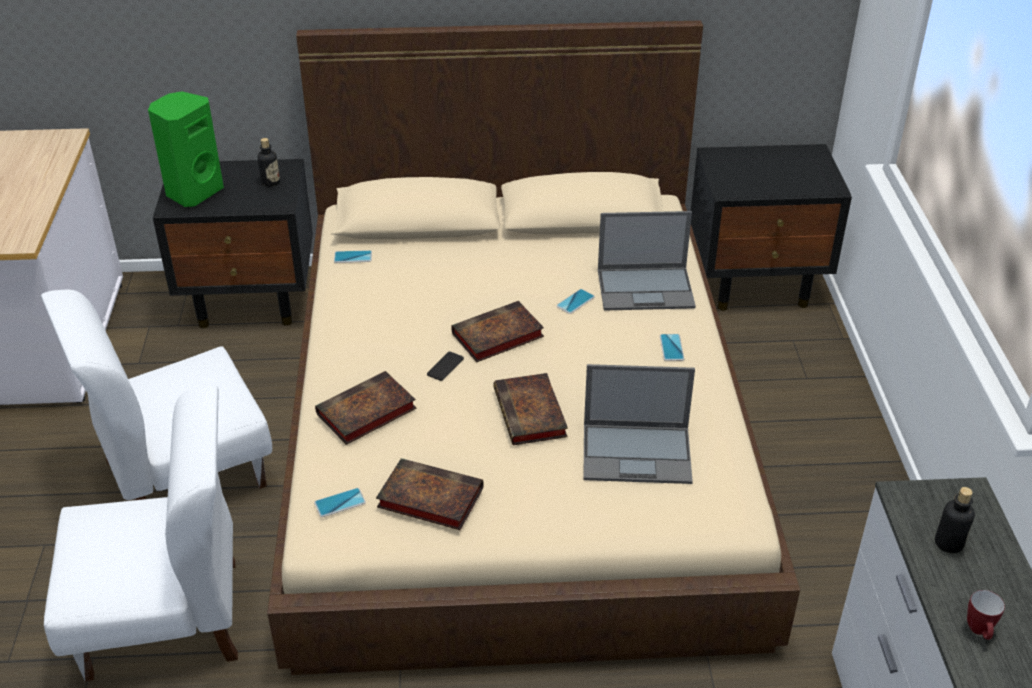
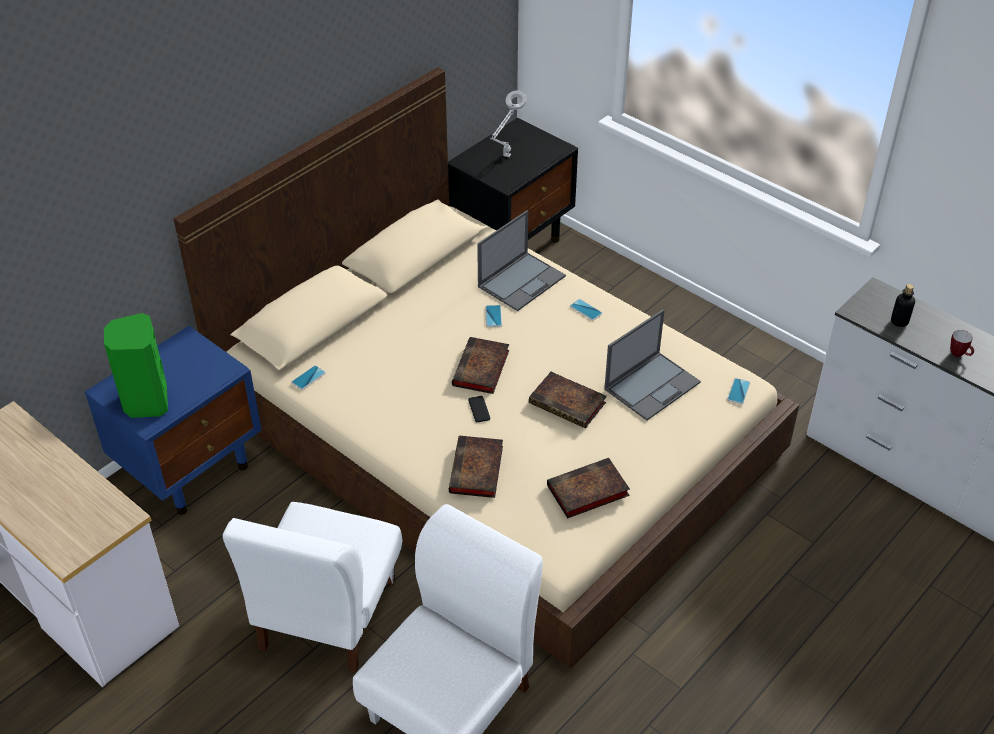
camera: 45 degrees left, 5 degrees up
(251, 300) = (191, 468): black nightstand -> blue nightstand
(270, 182) = (193, 357): bottle -> none
(340, 503) = (543, 532): phone -> phone (738, 391)
(762, 170) = (506, 157): none -> grey table lamp

